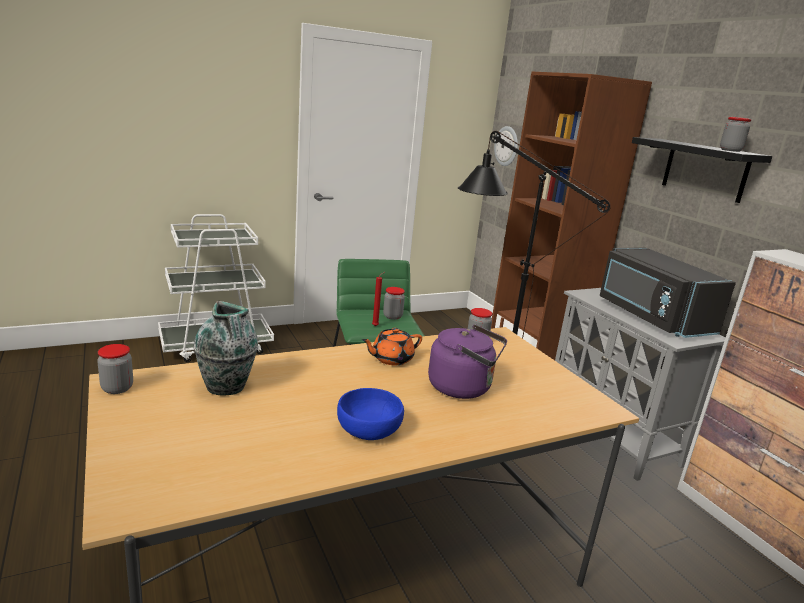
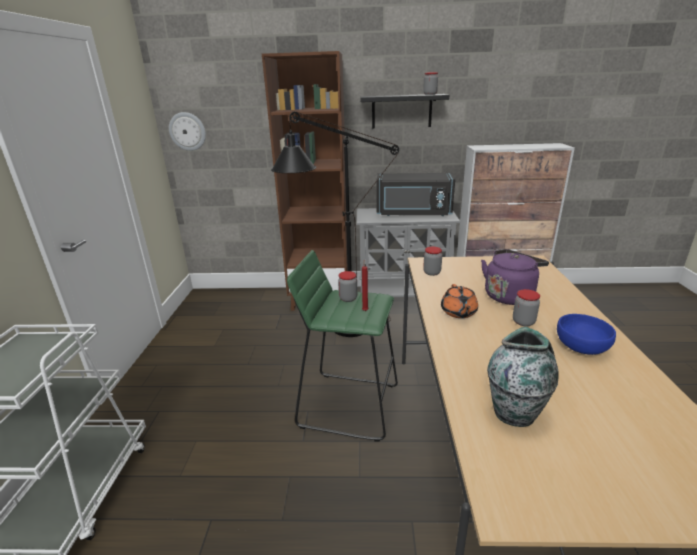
camera: 60 degrees left, 5 degrees up
(117, 388) = (522, 508): jar -> jar (523, 322)

